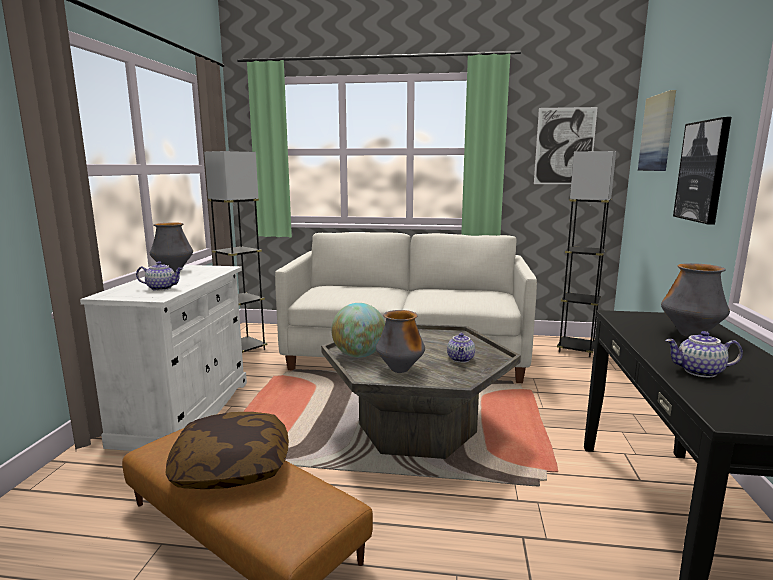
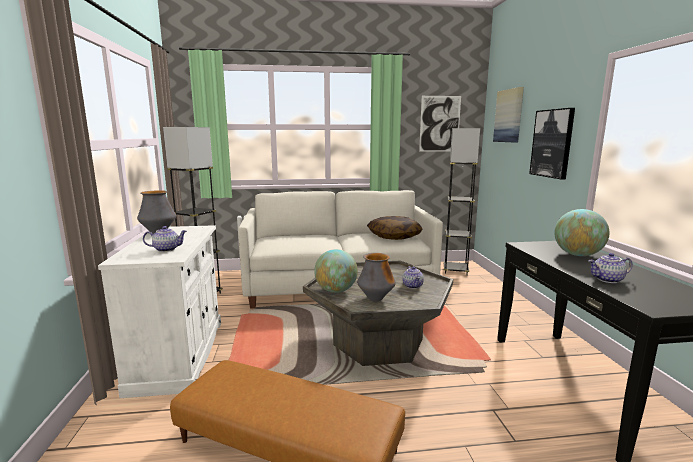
camera: 15 degrees left, 0 degrees up
(232, 467) = (278, 395): pillow -> pillow (394, 236)
(690, 334) = (577, 255): vase -> globe

